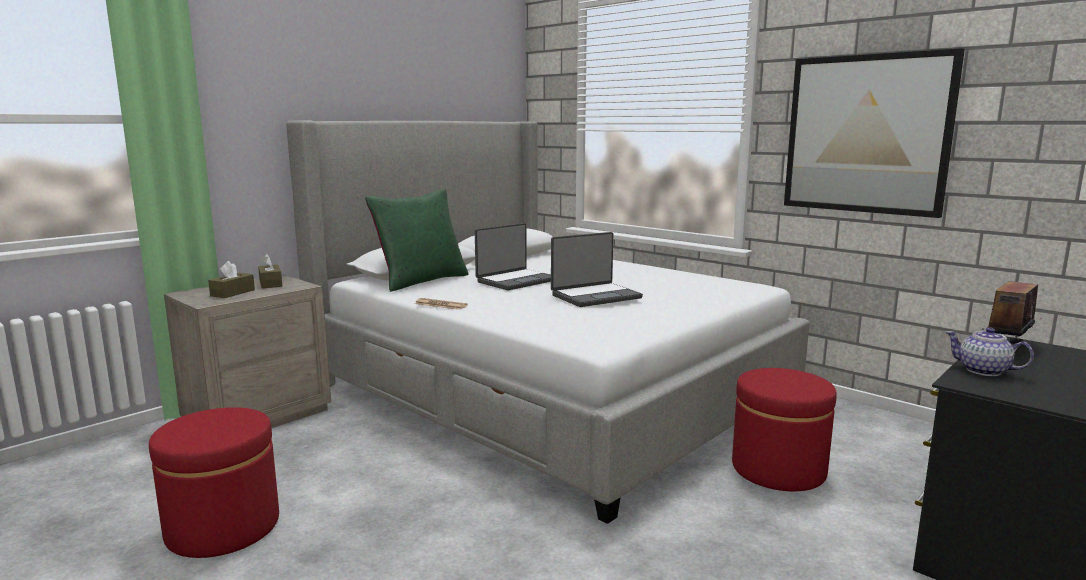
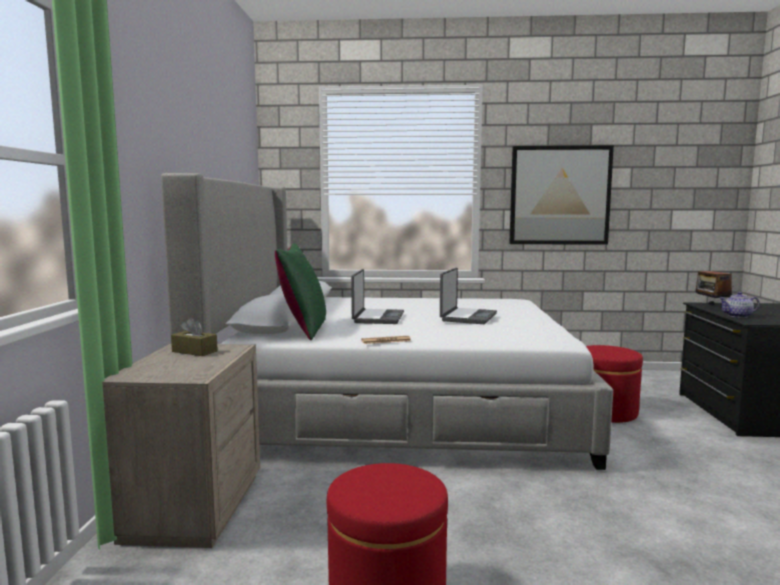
camera: 40 degrees left, 5 degrees down
(232, 293) = (187, 365): brown tissue box -> none

